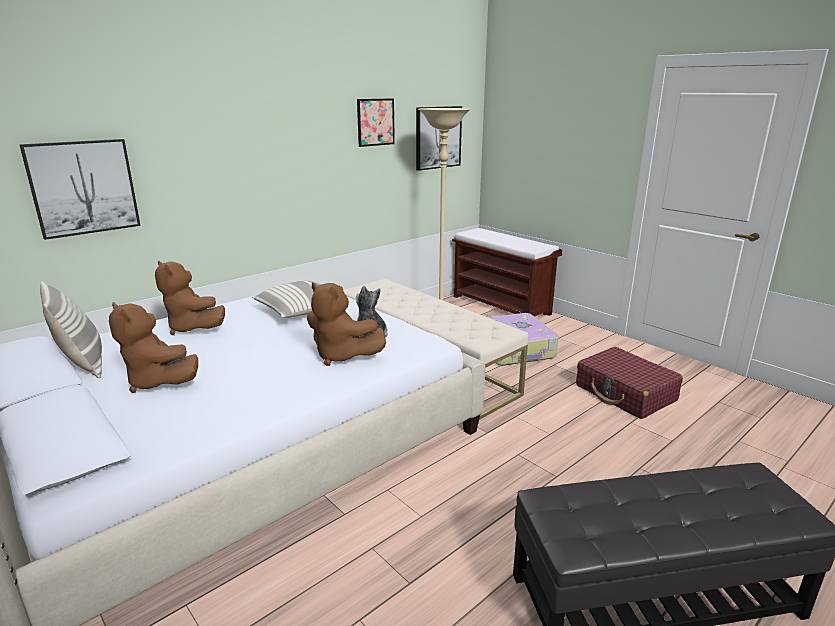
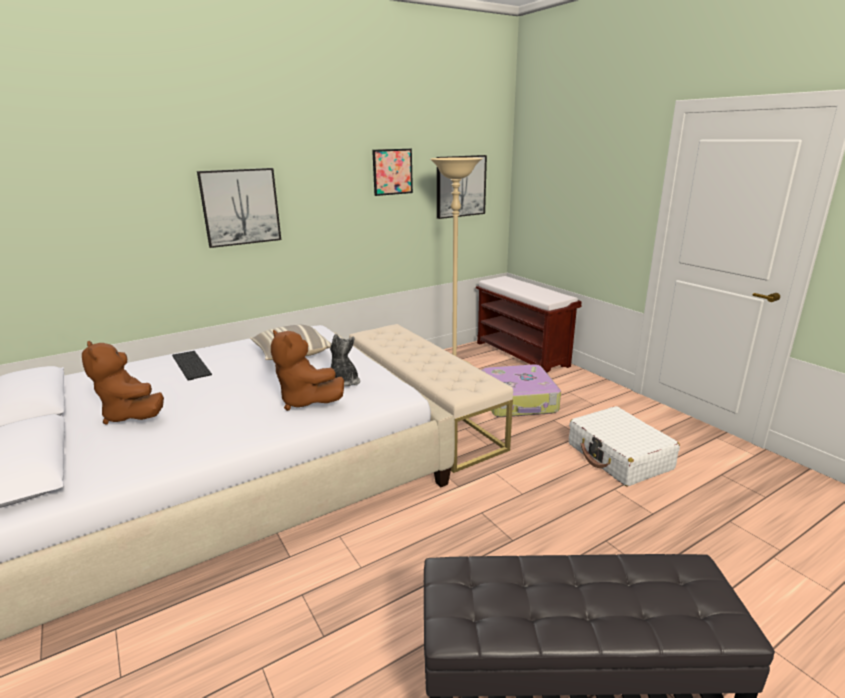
camera: 10 degrees right, 0 degrees up
(82, 364) = (80, 394): pillow -> none
(83, 187) = (101, 233): picture -> picture (240, 207)
(192, 328) = (189, 365): brown plush toy -> keyboard
(625, 393) = (619, 457): red suitcase -> white suitcase

